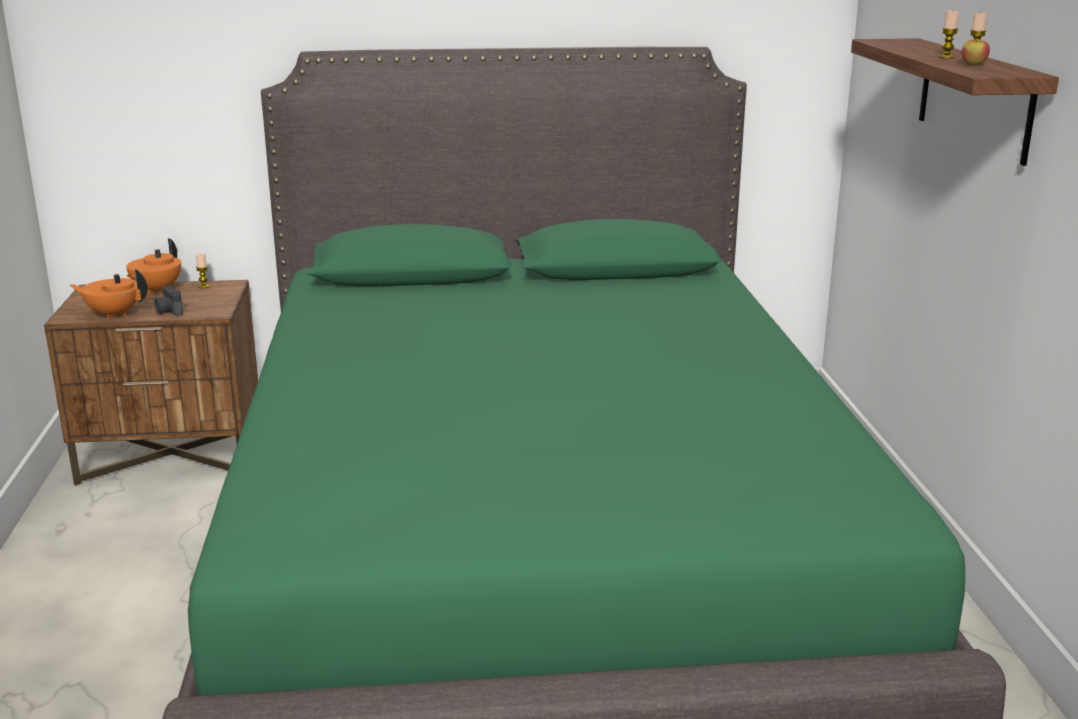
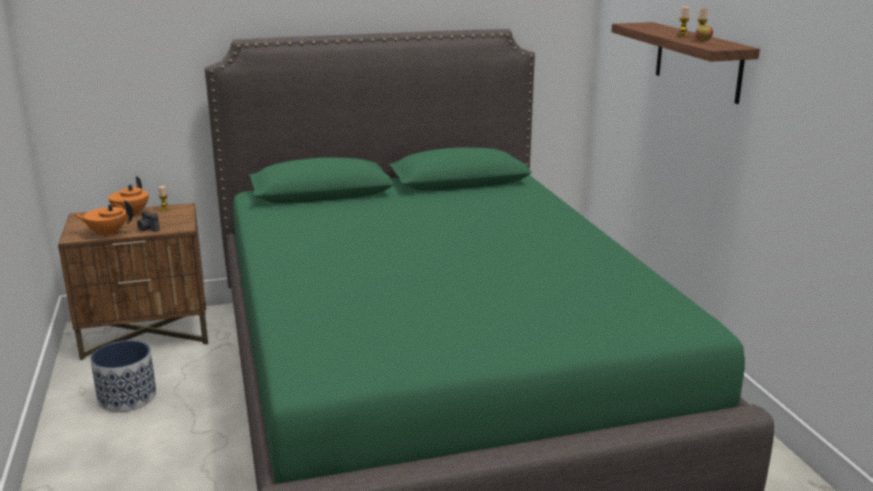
camera: 10 degrees left, 0 degrees up
(115, 543) = (128, 398): none -> planter

